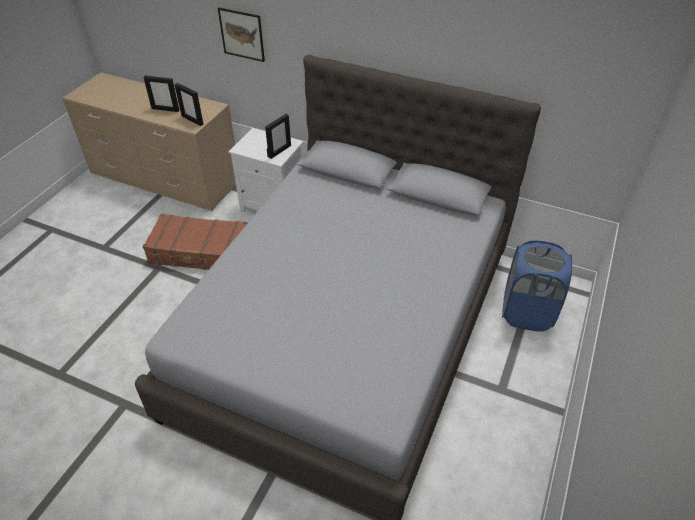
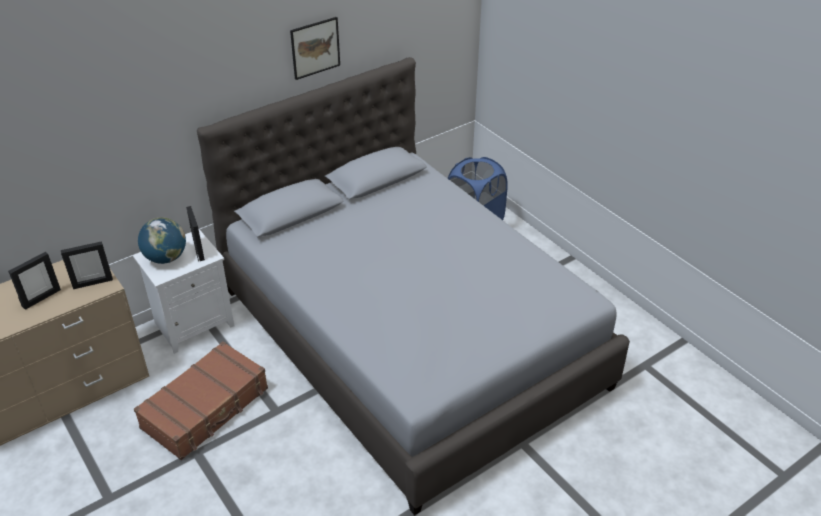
camera: 60 degrees left, 5 degrees down
(242, 34) = (102, 152): picture -> picture (315, 48)
(260, 142) = (166, 258): none -> globe

